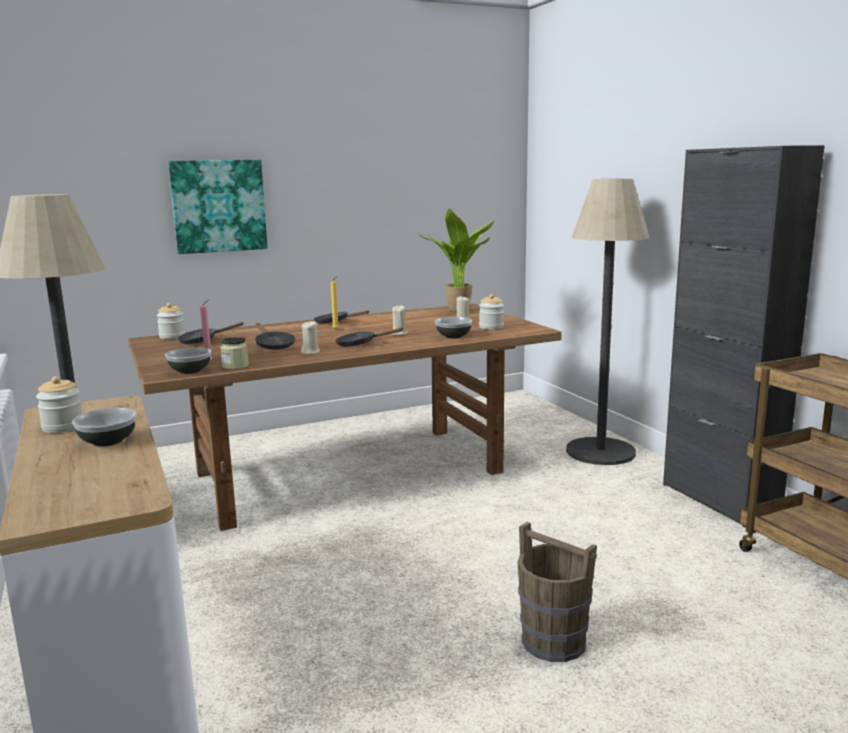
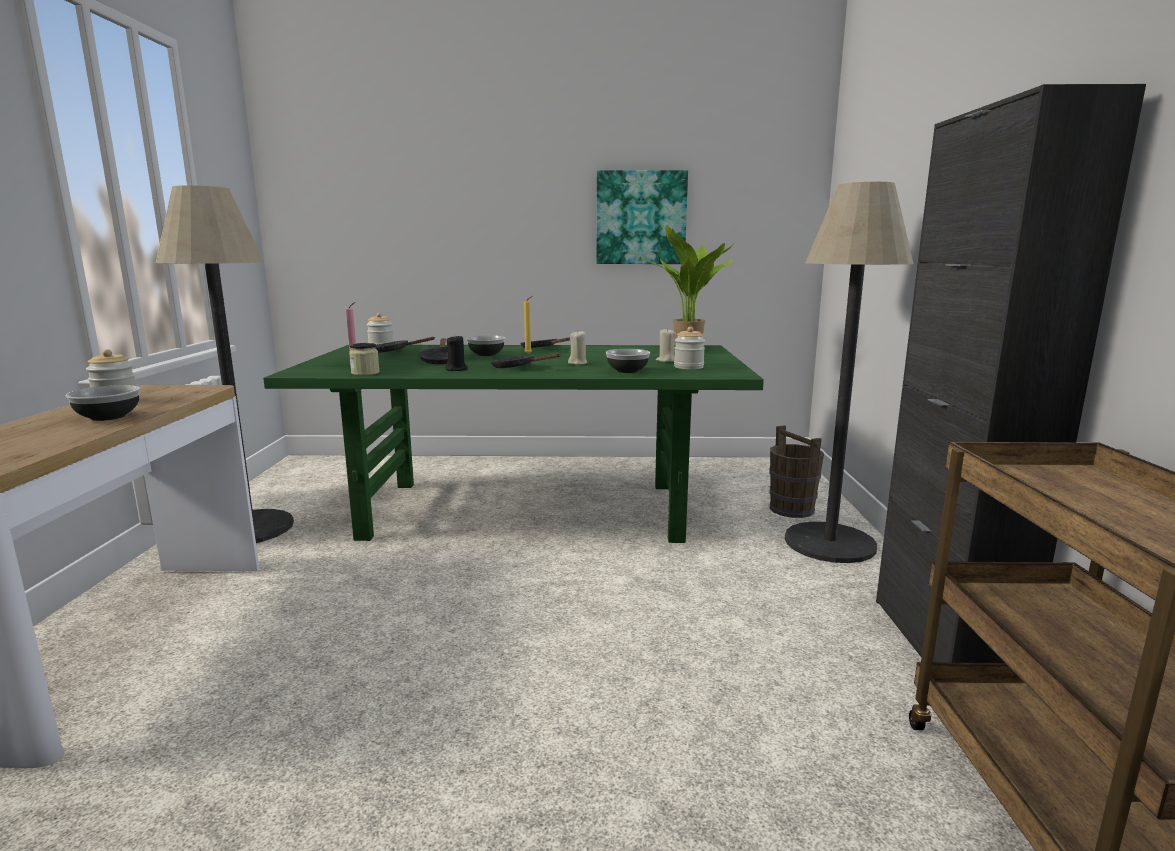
camera: 25 degrees right, 0 degrees up
(189, 371) = (321, 372): bowl -> bowl (486, 354)
(219, 206) = (466, 225): picture -> picture (641, 218)
(310, 352) = (456, 369): beige candle -> black candle
(351, 472) = (530, 510): brown dining table -> green dining table
(554, 642) = (517, 771): brown bucket -> brown bucket (792, 509)

